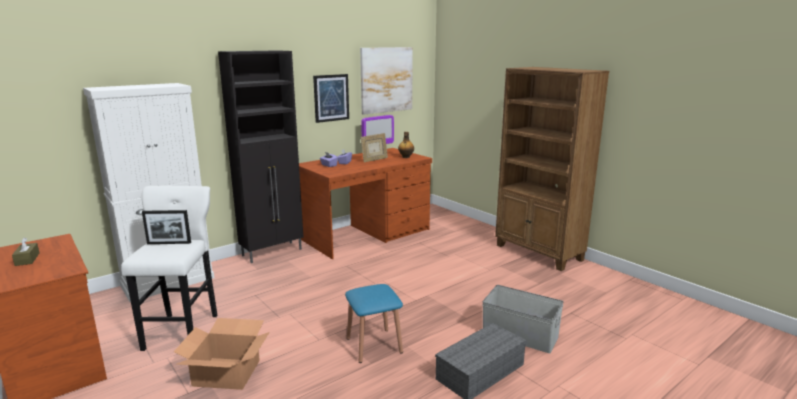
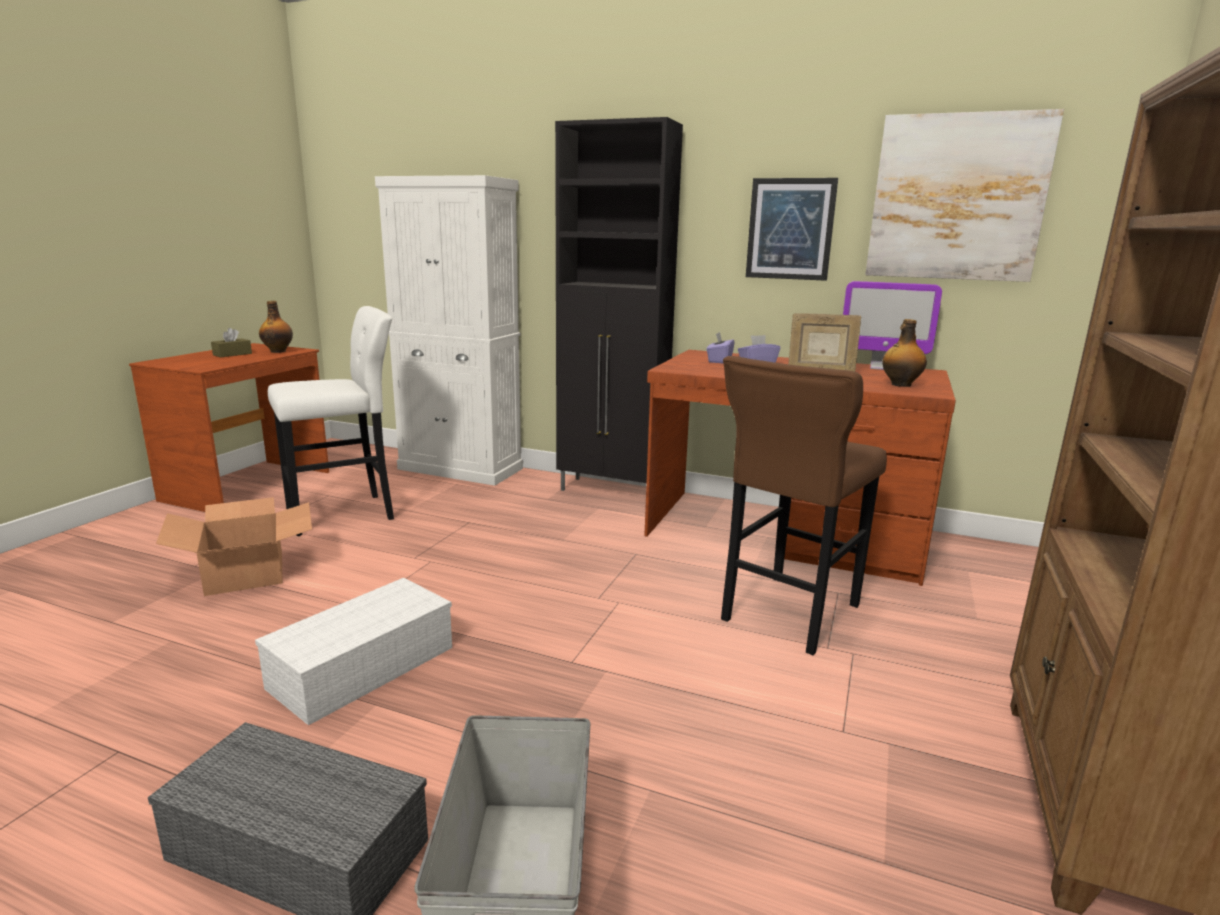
camera: 60 degrees right, 0 degrees up
(49, 244) = (278, 351): none -> bottle
(169, 243) = (333, 383): picture frame -> none
(374, 345) = (364, 665): blue stool -> white storage box
(425, 255) = (787, 616): none -> brown stool

